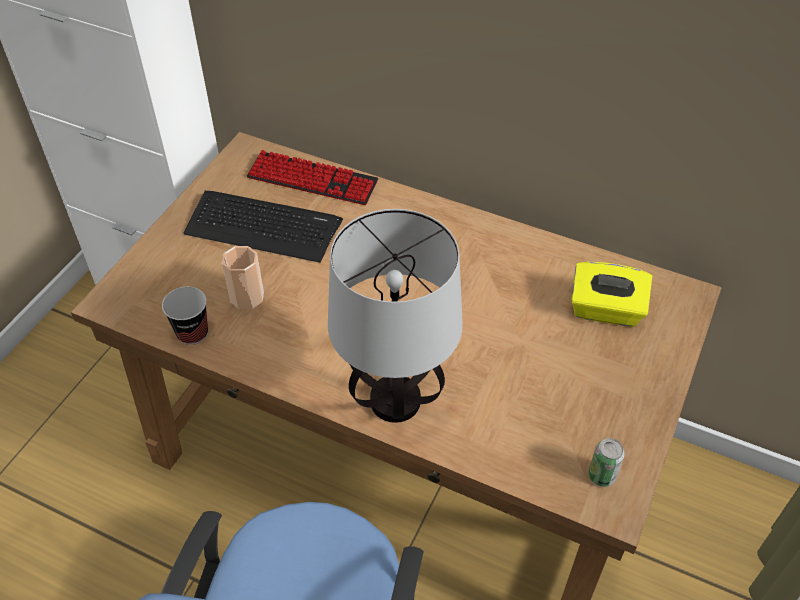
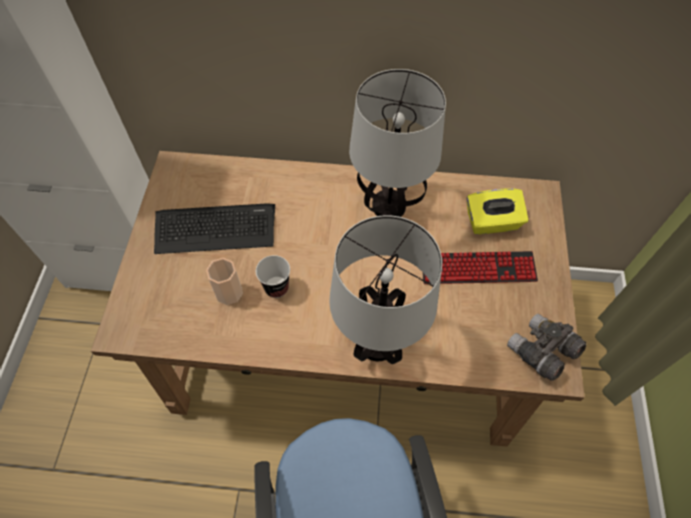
camera: 20 degrees left, 10 degrees up
(192, 333) = (200, 337): cup -> cup (276, 288)
(312, 180) = (236, 177): keyboard -> keyboard (478, 269)
(479, 258) = (388, 207): none -> table lamp
(601, 476) = (541, 352): can -> grey binoculars

